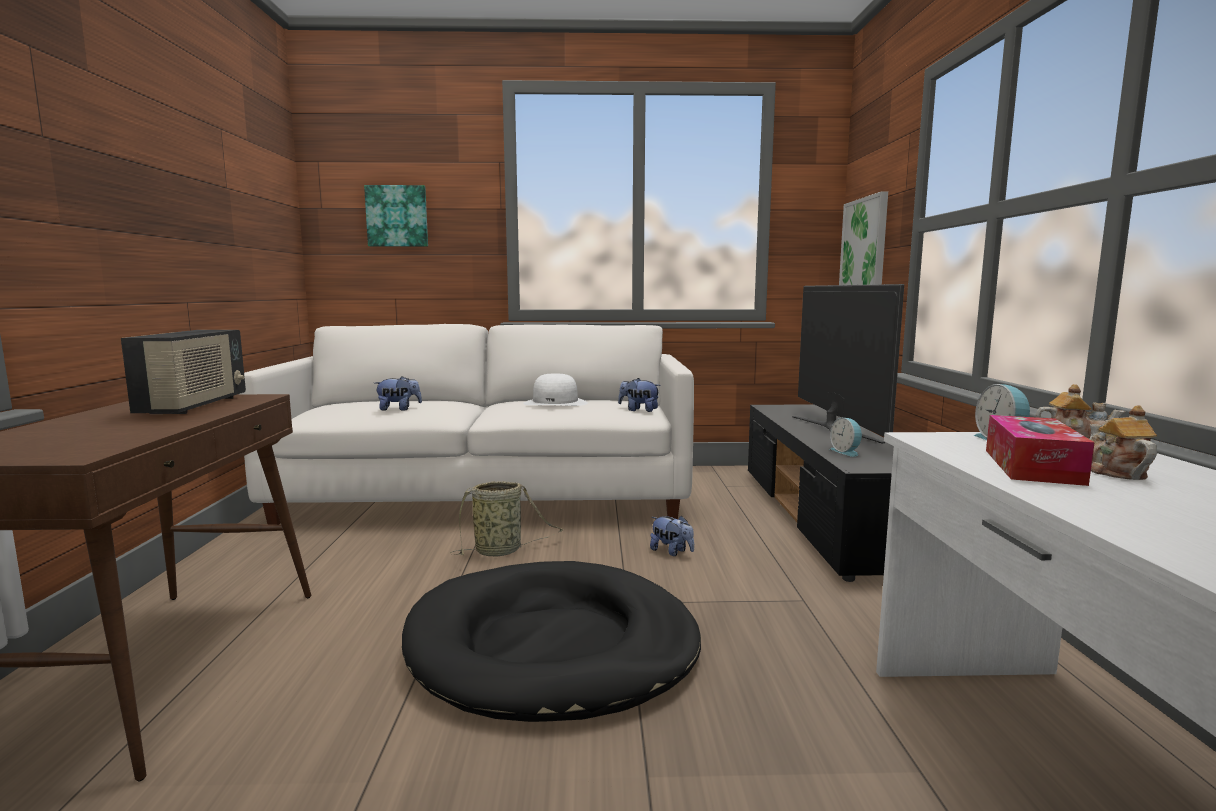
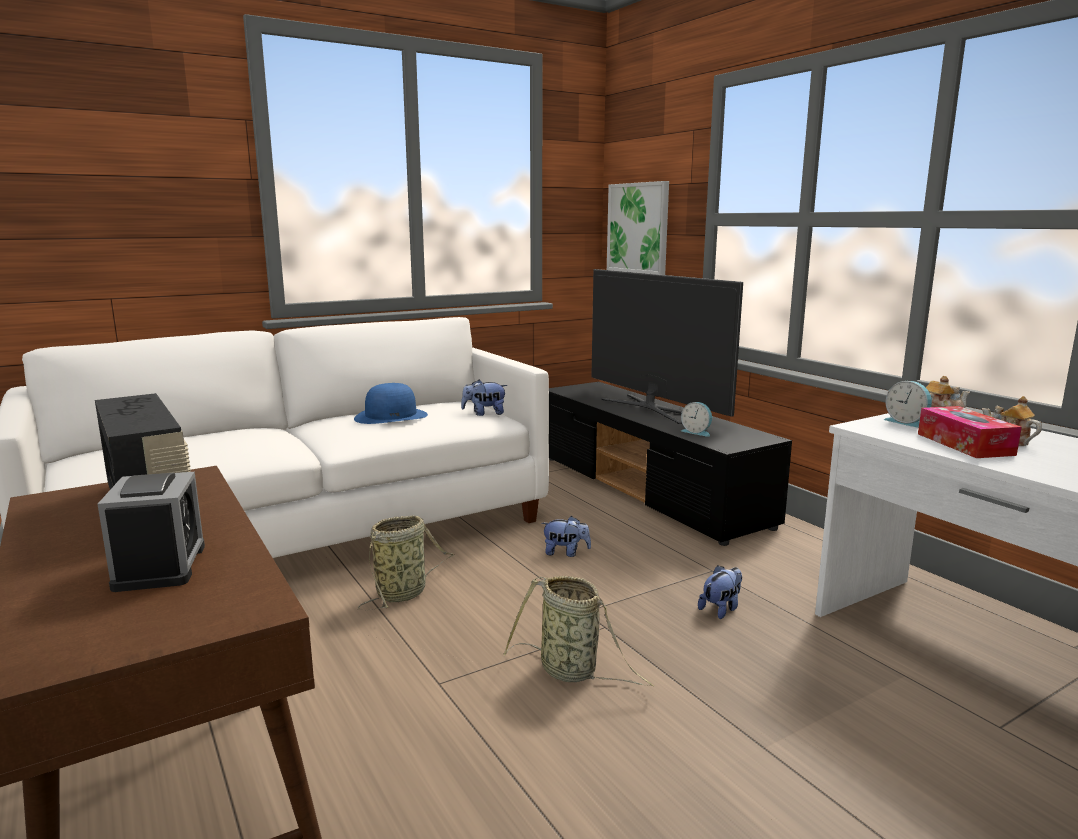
camera: 30 degrees left, 5 degrees up
(106, 430) = (160, 566): none -> alarm clock
(397, 216) = (106, 186): picture -> none
(399, 409) = (220, 451): plush toy -> plush toy (721, 609)
(552, 646) = (572, 672): black dog bed -> basket
(555, 403) = (391, 416): white hat -> blue hat

